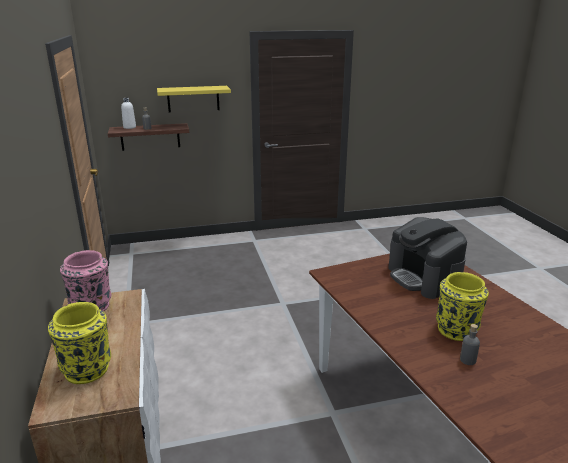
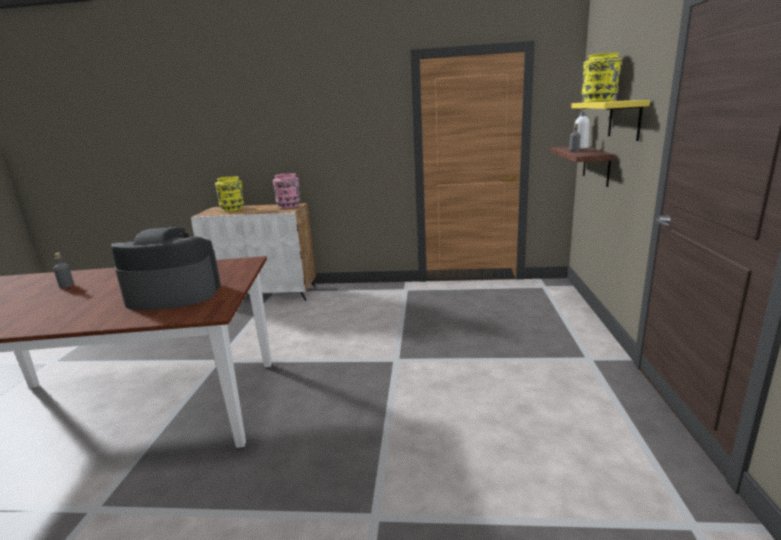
camera: 110 degrees right, 5 degrees down
(456, 329) = (93, 290): yellow vase -> yellow vase (599, 101)

